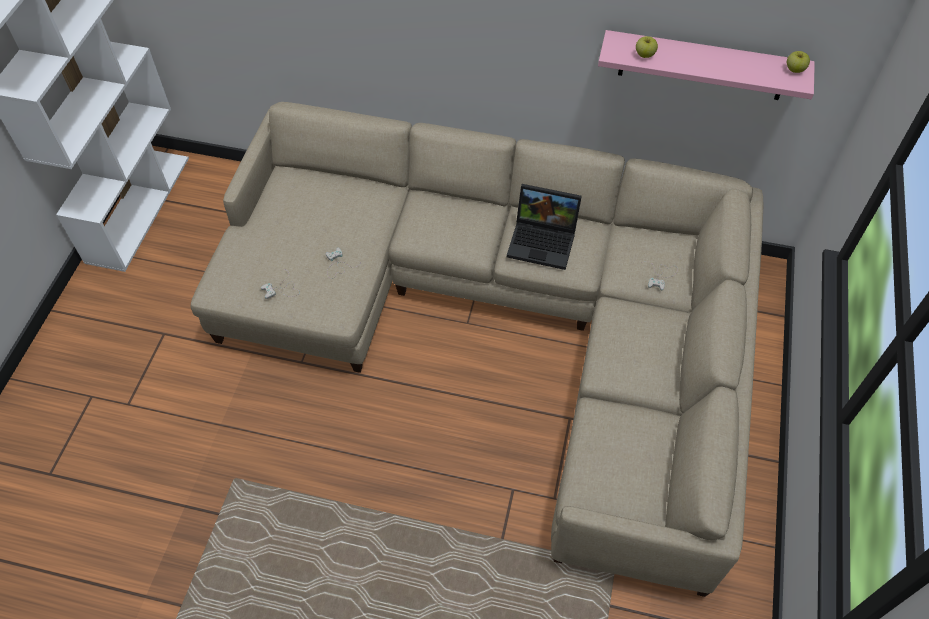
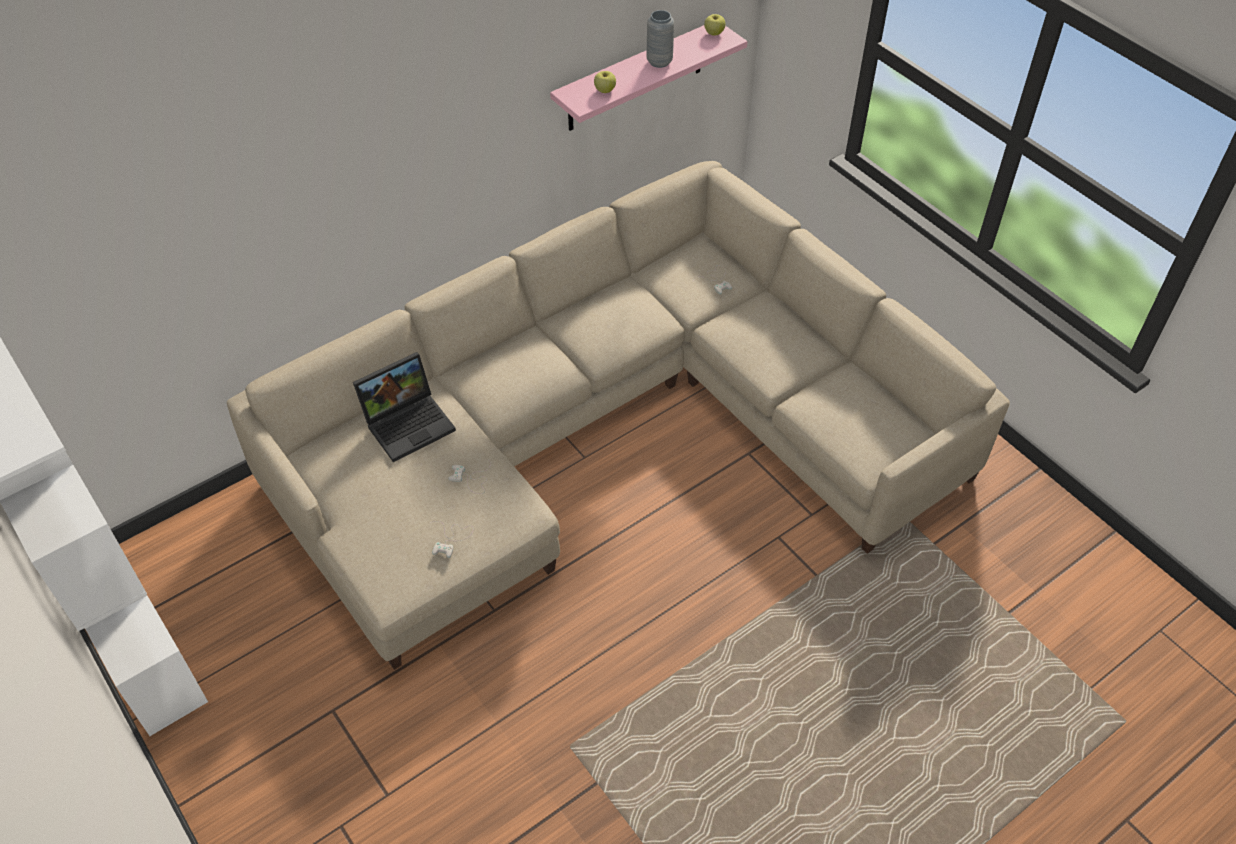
camera: 50 degrees left, 5 degrees down
(544, 241) = (605, 324): laptop -> laptop (409, 422)
(717, 62) = (659, 62): none -> grey vase

